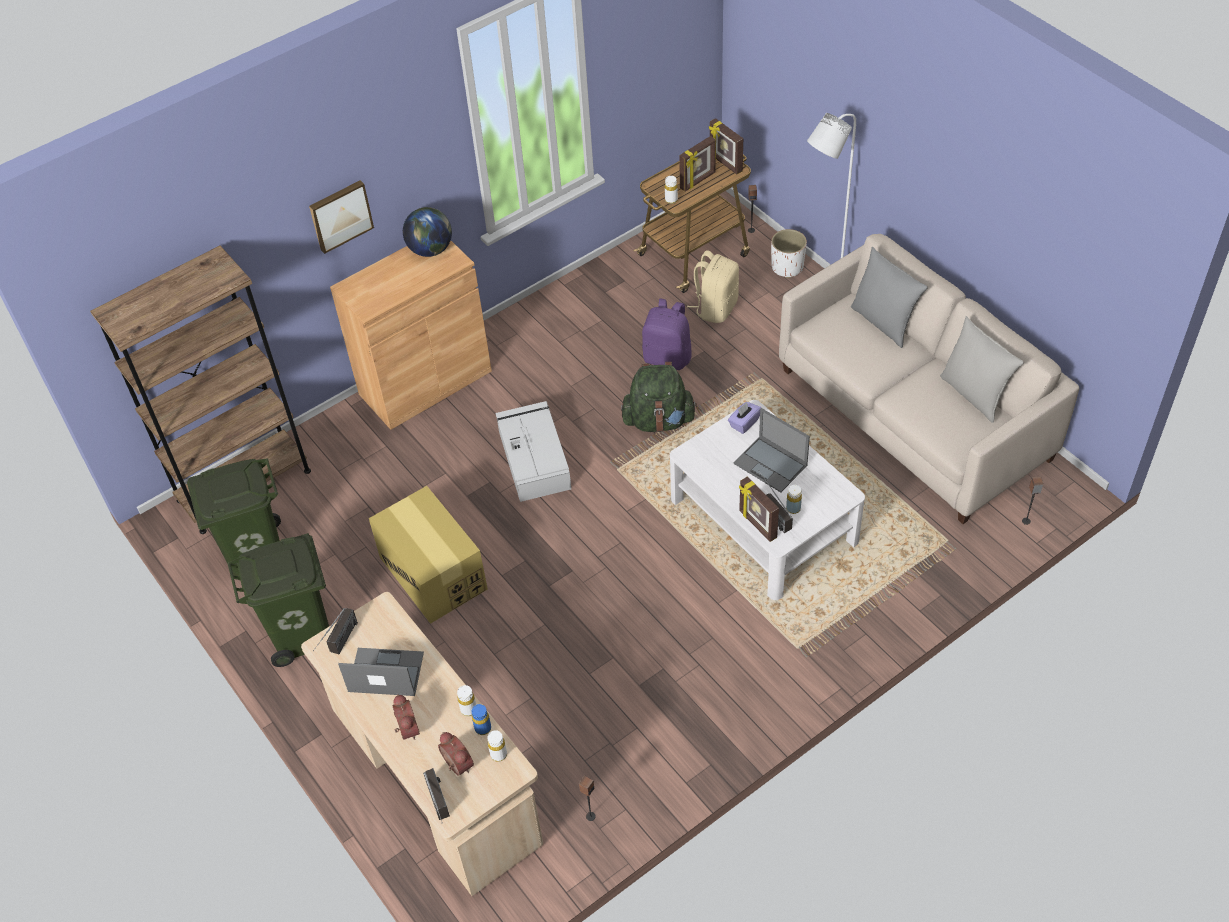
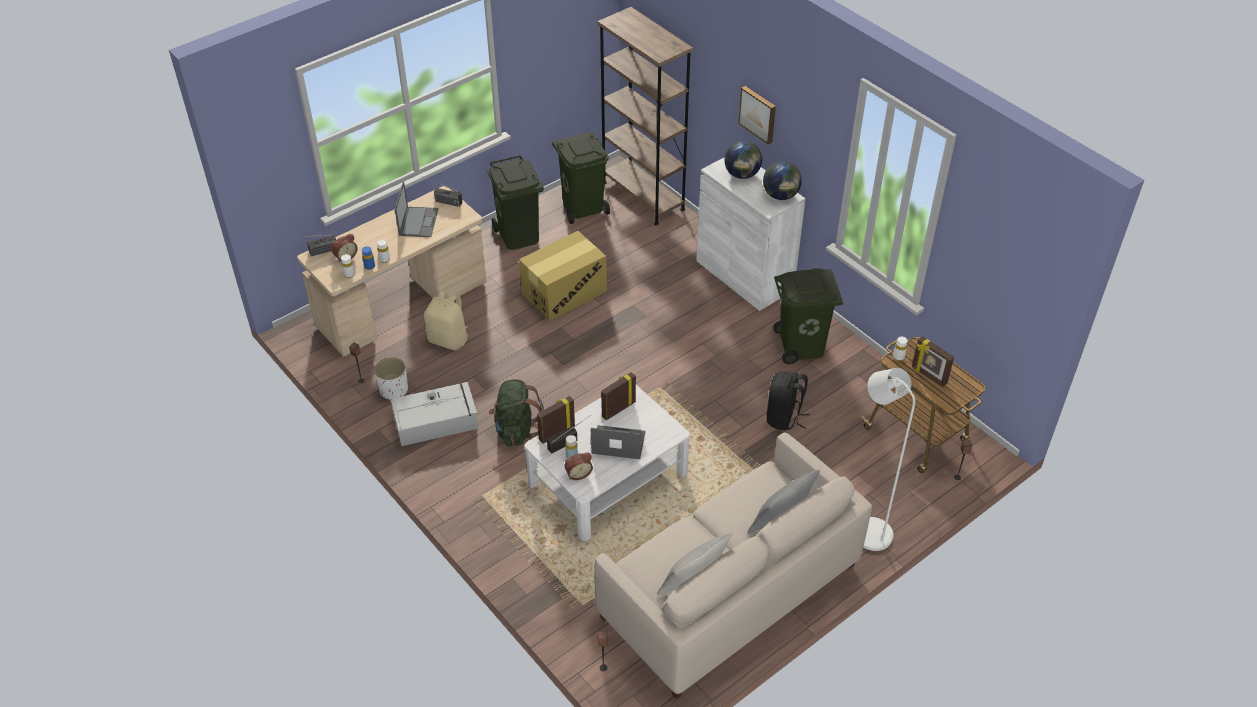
camera: 85 degrees right, 5 degrees down
(383, 283) = (742, 174): none -> globe
(406, 729) = (375, 234): alarm clock -> alarm clock (578, 473)
(425, 382) = (744, 275): brown cabinet -> white cabinet
(534, 458) = (670, 339): grey storage box -> grey storage box (437, 421)
(556, 336) = (801, 346): none -> green trash can
(658, 420) = (712, 412): green backpack -> green backpack (516, 429)
(668, 357) = (784, 417): purple backpack -> black backpack
(715, 308) = (848, 450): beige backpack -> beige backpack (449, 339)
(725, 163) = (957, 394): picture frame -> picture frame (618, 409)
(744, 423) = (662, 426): purple tissue box -> none
(771, 464) = (617, 443): laptop -> laptop turned 60 degrees clockwise
(787, 267) = (910, 504): white planter -> white planter (394, 390)

